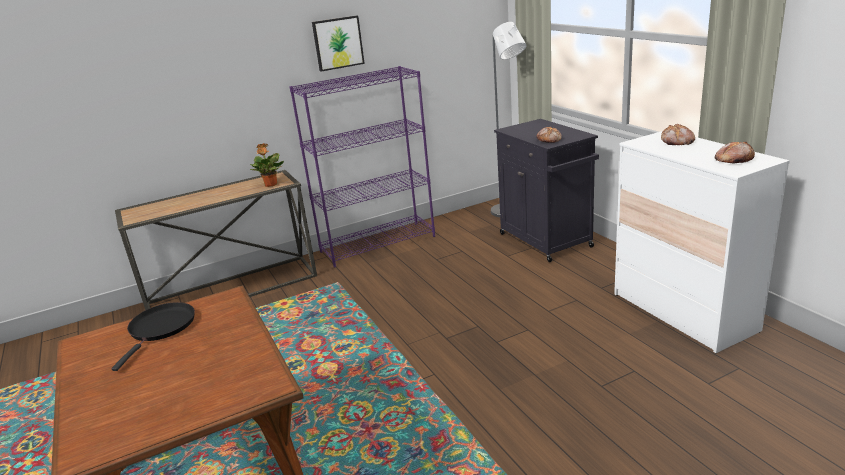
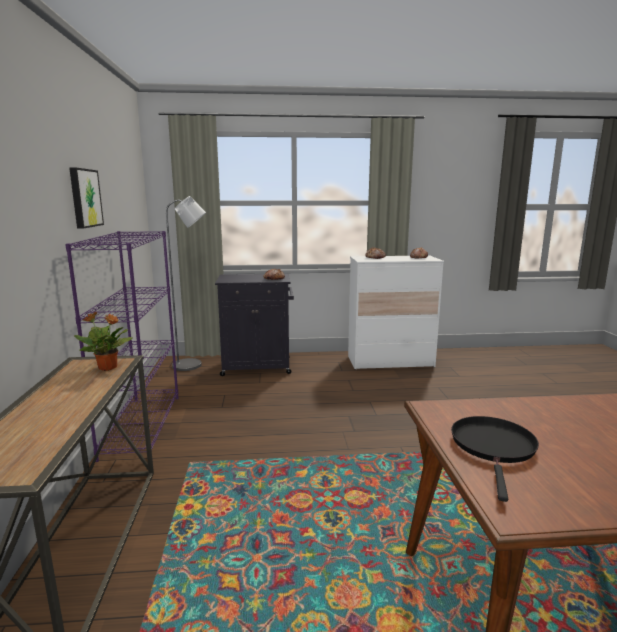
camera: 70 degrees left, 10 degrees down
(161, 328) = (493, 447): black frying pan -> black frying pan turned 75 degrees clockwise

